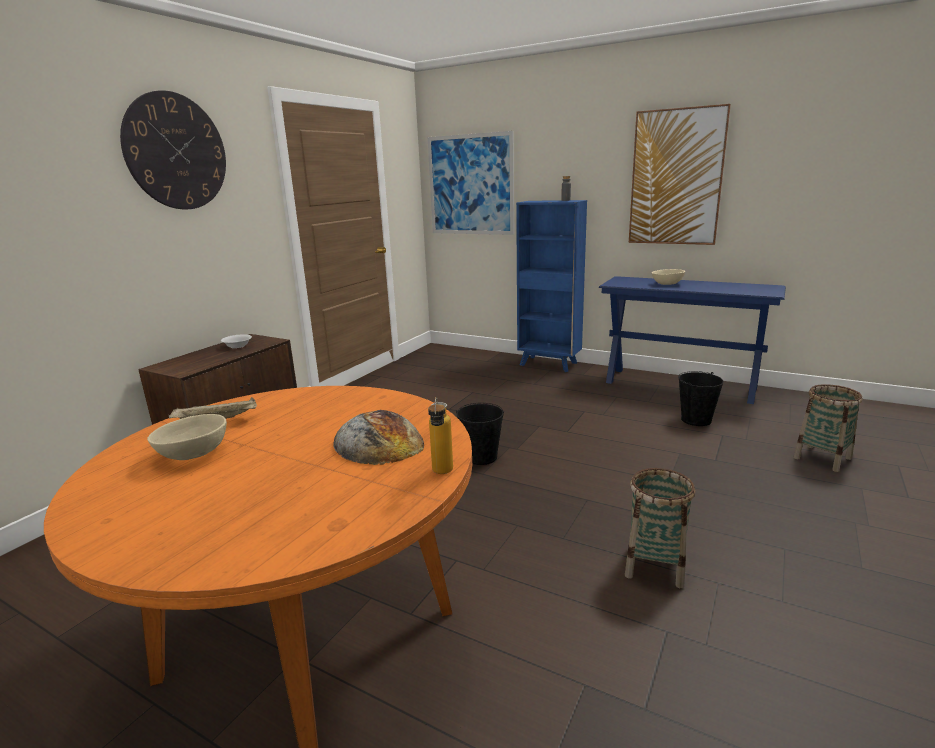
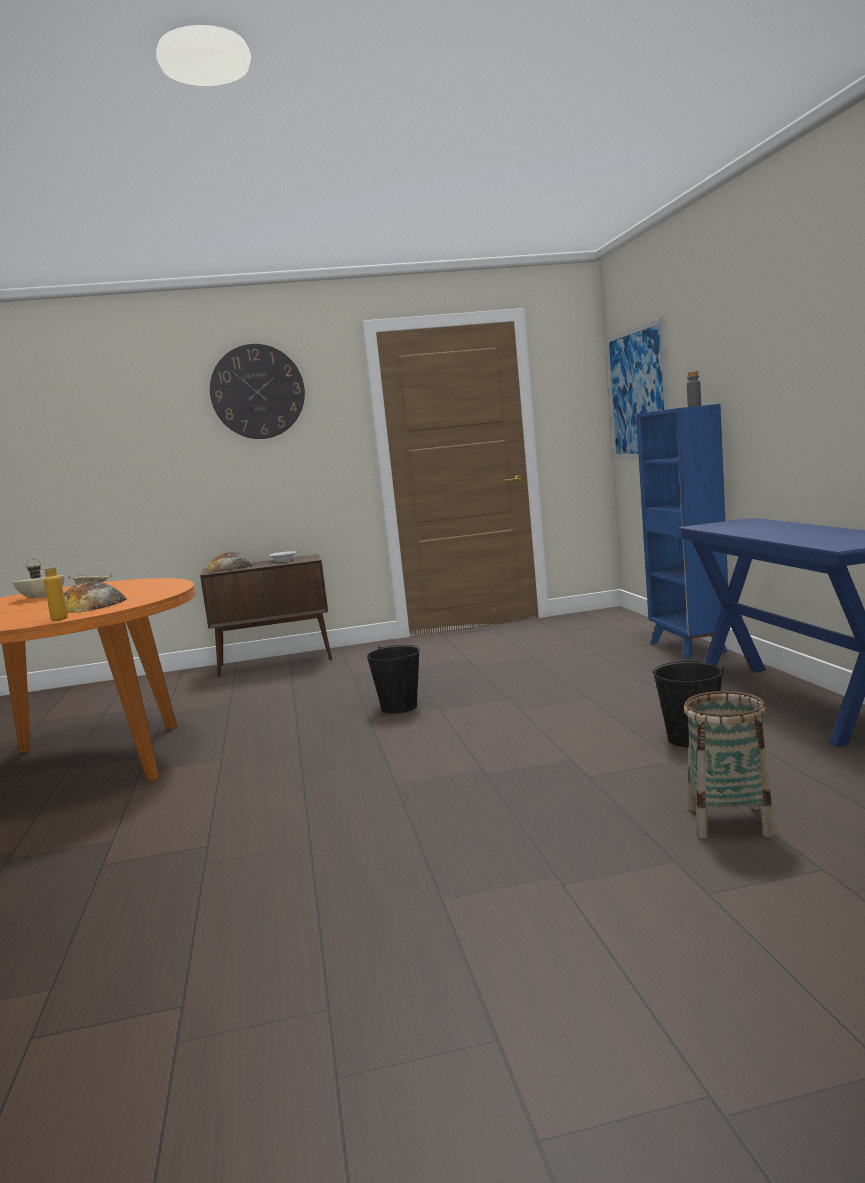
camera: 50 degrees right, 10 degrees down
(189, 362) = (231, 567): none -> bread
(655, 565) = (304, 815): basket -> none
(667, 284) = (765, 529): beige bowl -> none
(676, 178) = (803, 359): picture -> none

